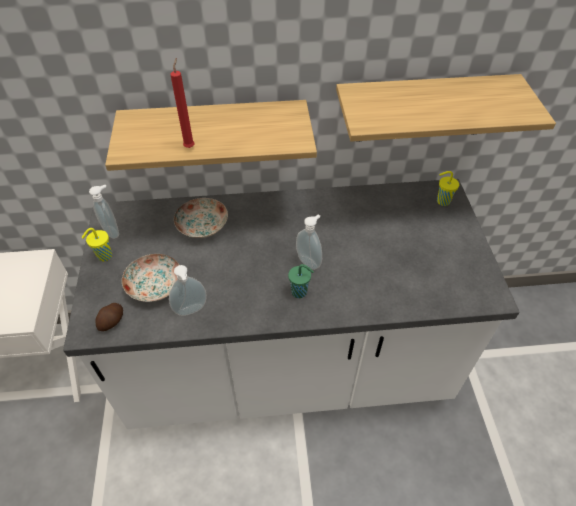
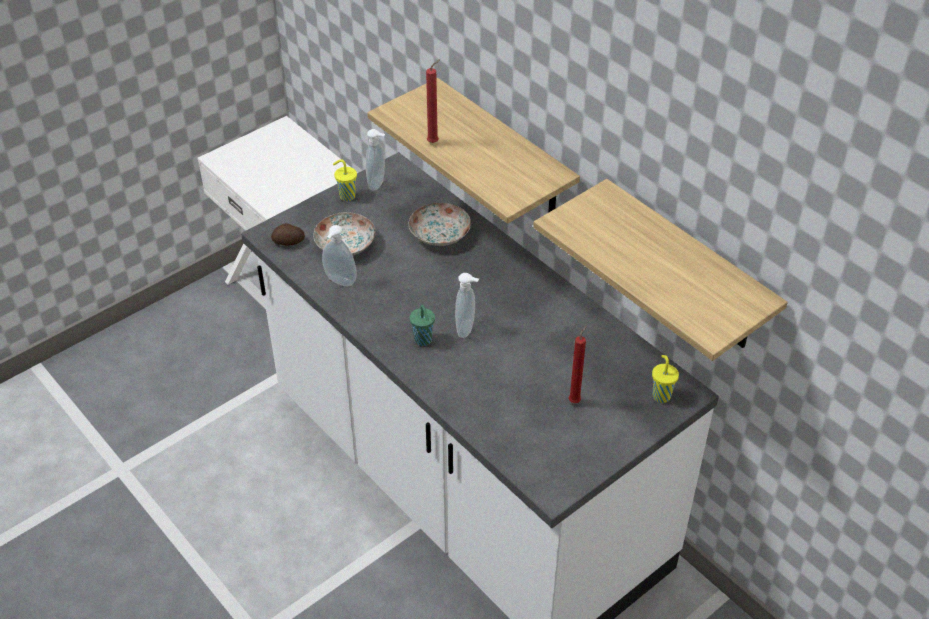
camera: 55 degrees right, 5 degrees down
(419, 242) = (575, 400): none -> red candle

